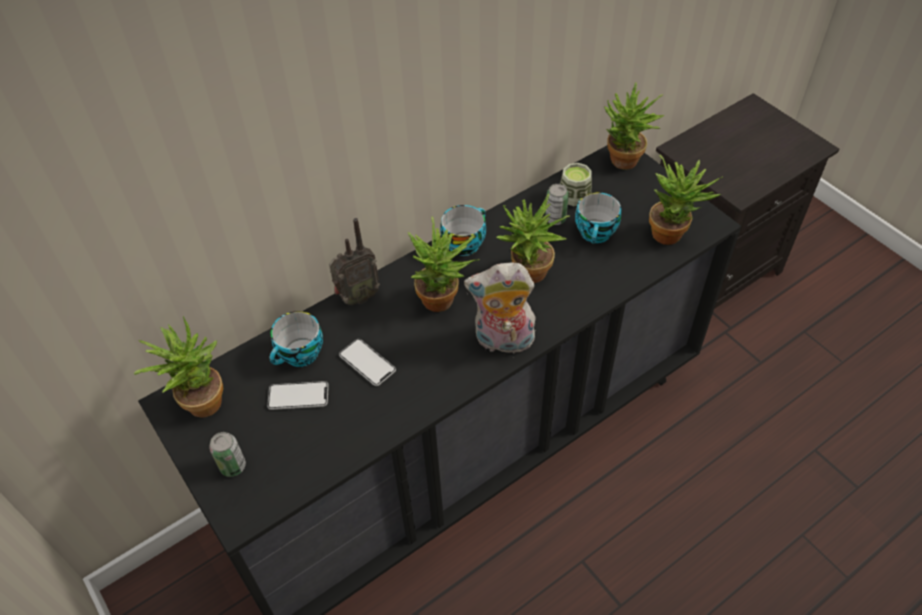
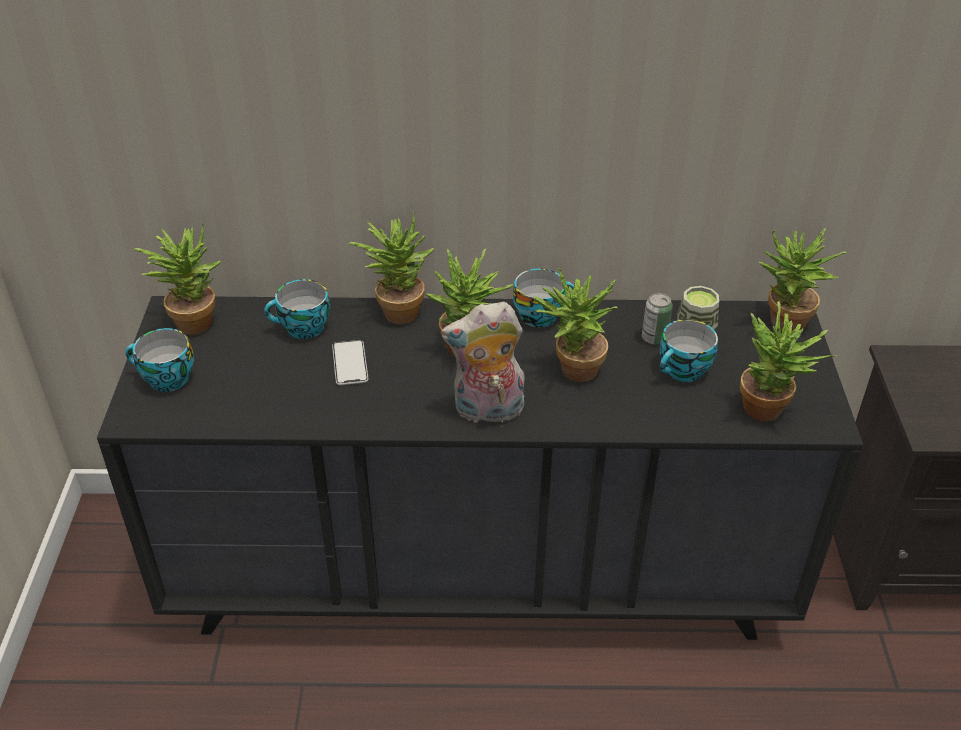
camera: 35 degrees right, 10 degrees down
(233, 466) = (165, 379): can -> cup
(298, 396) = (268, 358): phone -> none
(357, 297) = (396, 310): radio -> potted plant
(502, 342) = (487, 412): plush toy -> plush toy turned 45 degrees counterclockwise

